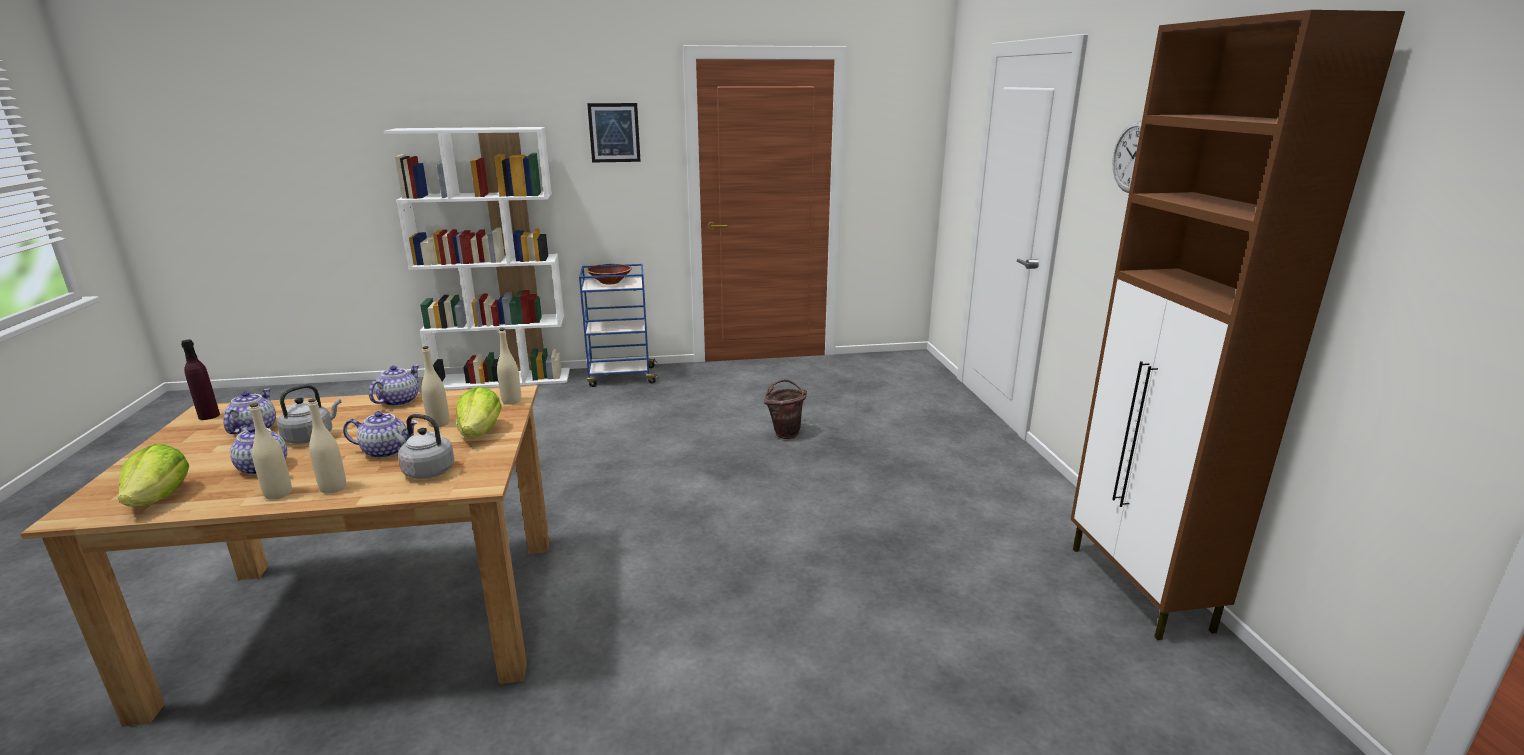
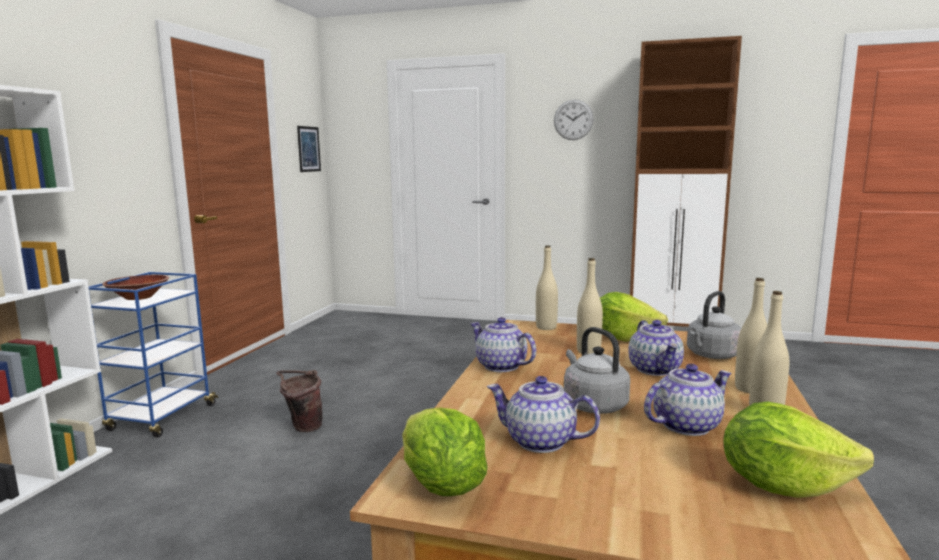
camera: 65 degrees left, 10 degrees down
(209, 416) = (441, 485): purple bottle -> lettuce
(387, 451) = (655, 370): teapot -> teapot turned 150 degrees clockwise
(614, 132) = (99, 110): picture -> picture (308, 149)
(785, 433) = (410, 373): brown bucket -> brown bucket (302, 427)

